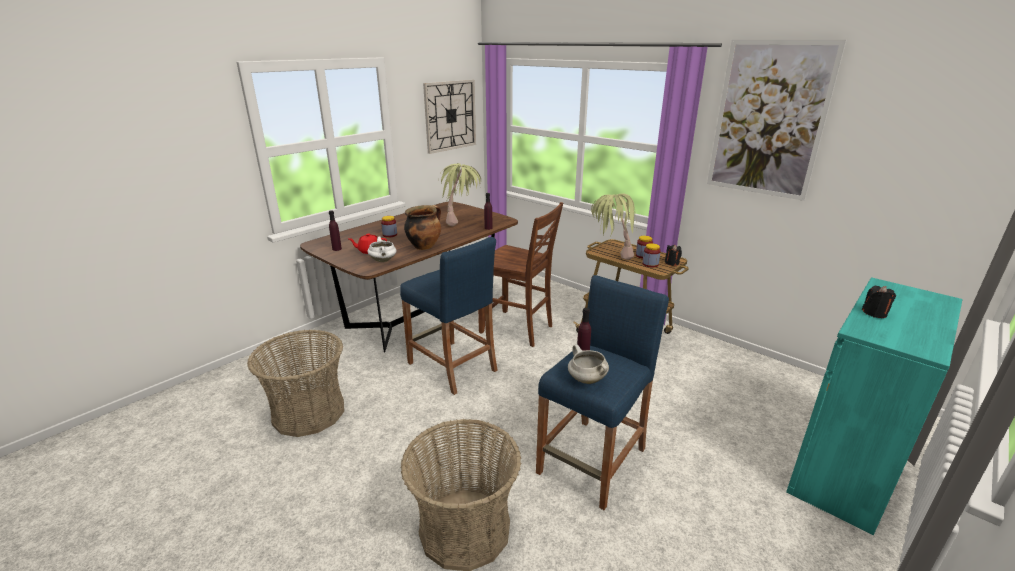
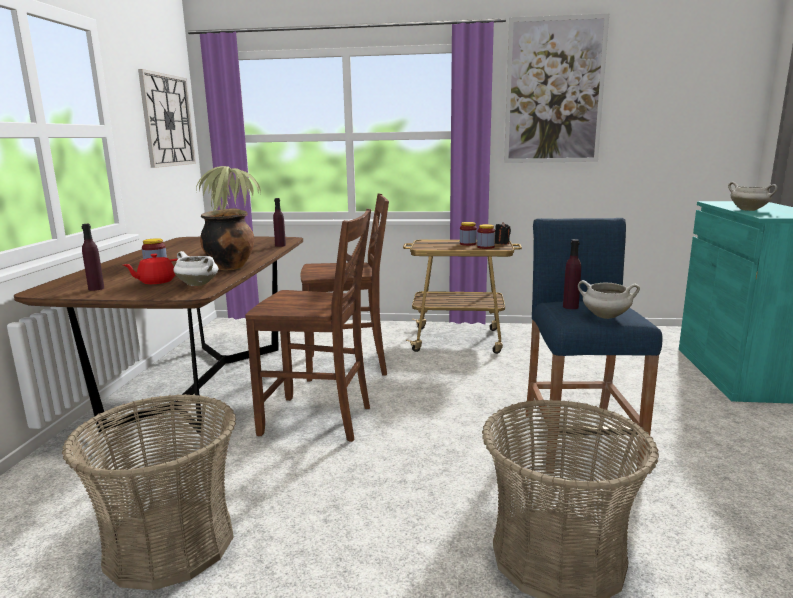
camera: 35 degrees left, 10 degrees down
(452, 366) = (319, 420): blue stool -> brown chair
(610, 257) = (442, 249): potted plant -> none
(874, 313) = (749, 210): black candle -> white cooking pot

